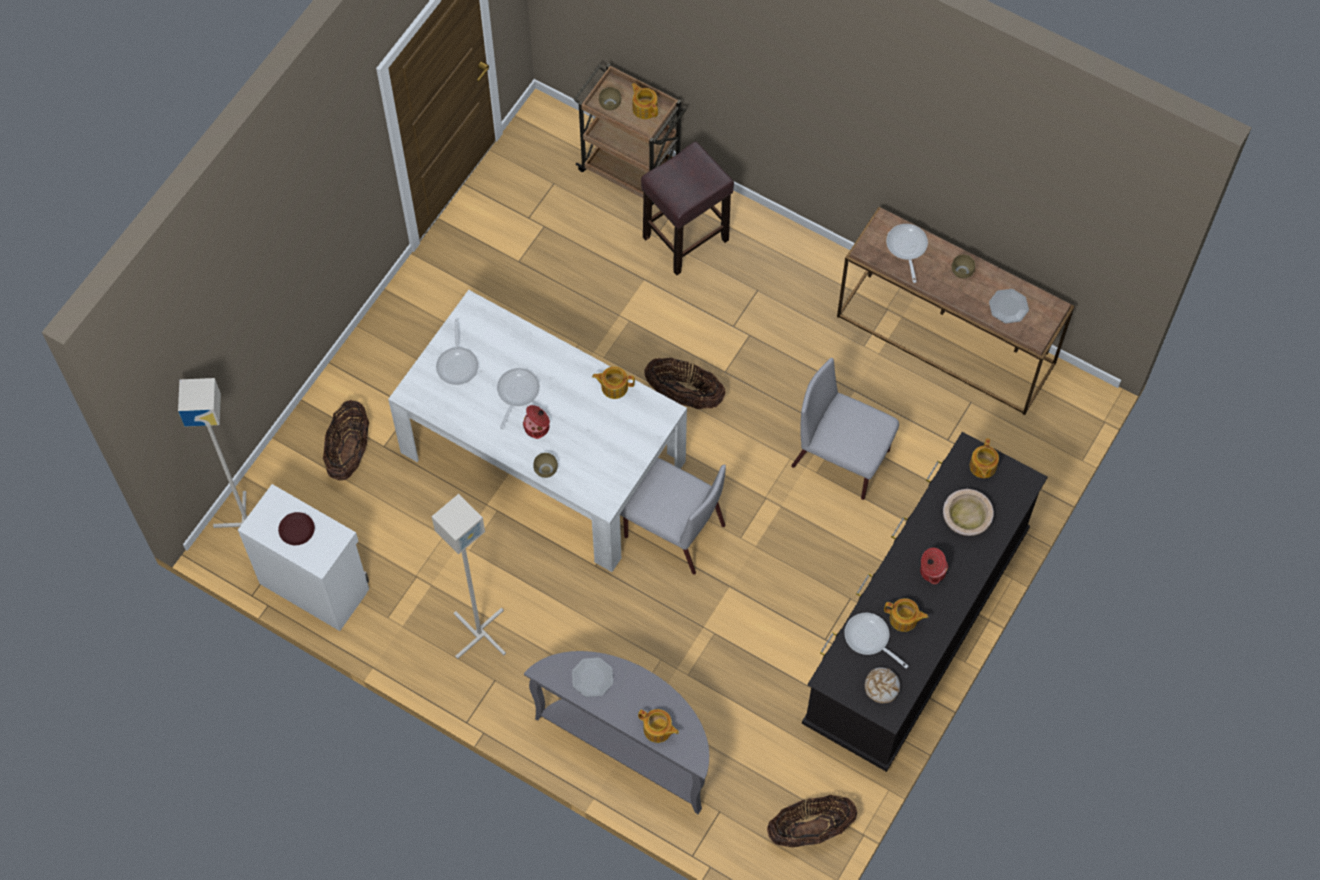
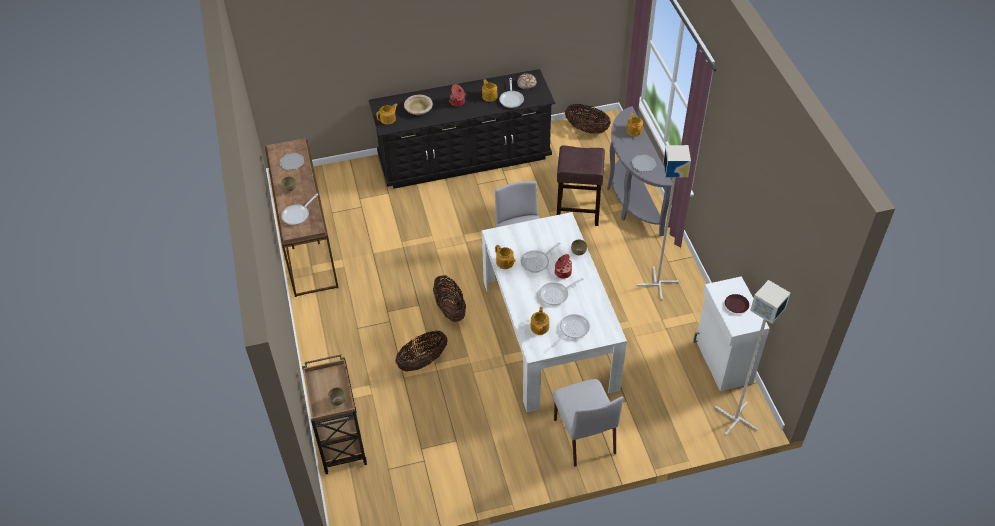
camera: 135 degrees left, 15 degrees down
(349, 452) = (647, 412): basket -> basket (422, 361)
(579, 417) = (537, 262): none -> frying pan
(644, 108) = (322, 383): teapot -> teapot (539, 327)
(686, 238) = (357, 380): brown stool -> brown stool (577, 211)
(842, 459) = (414, 232): grey chair -> grey chair (584, 435)

